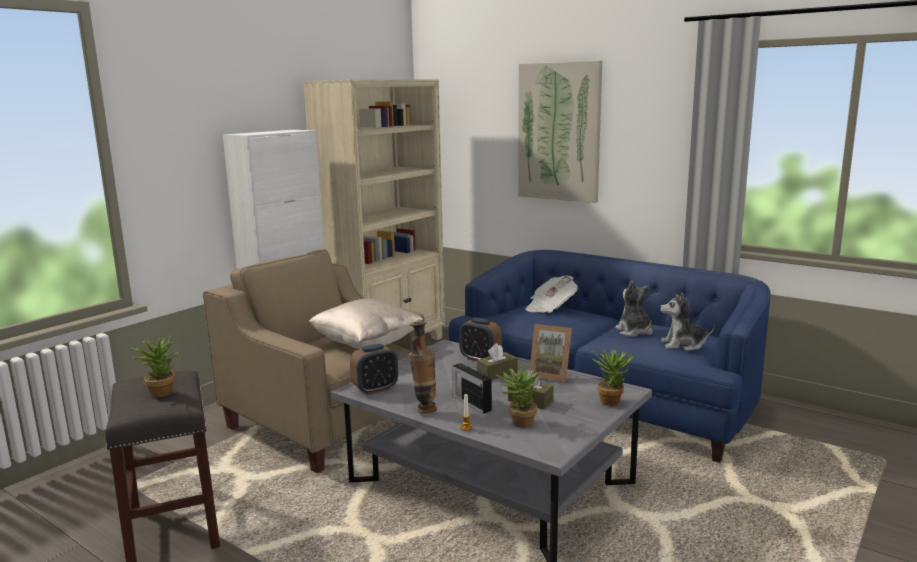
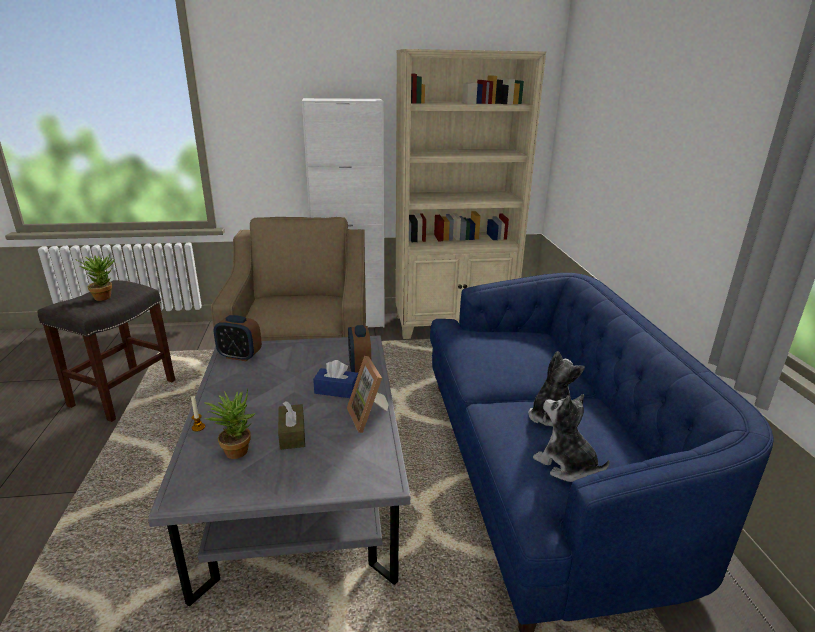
camera: 45 degrees right, 10 degrees up
(366, 344) = (313, 314): beige pillow -> none
(424, 409) = (218, 392): vase -> none
(471, 403) = (255, 407): radio -> none
(497, 373) = (336, 390): brown tissue box -> blue tissue box
(550, 308) = (530, 345): newspaper -> none
(559, 132) = (650, 130): picture -> none
(611, 400) = (345, 481): potted plant -> none

